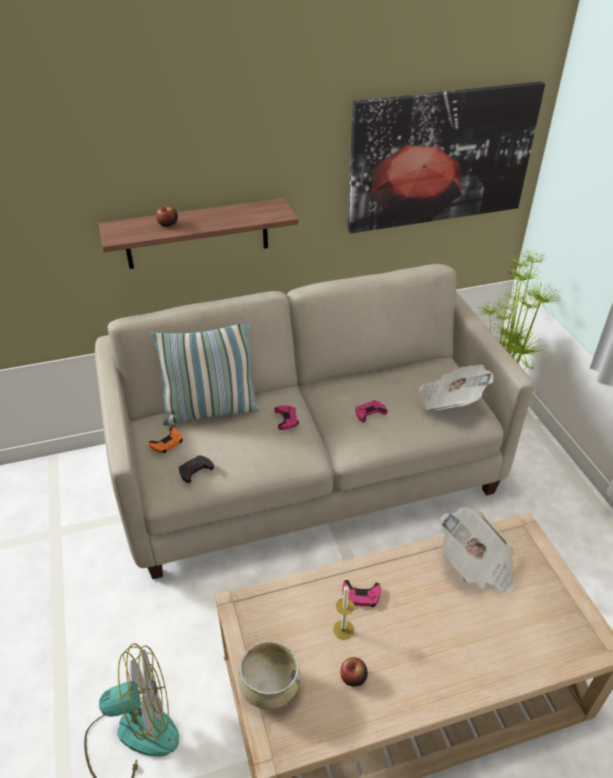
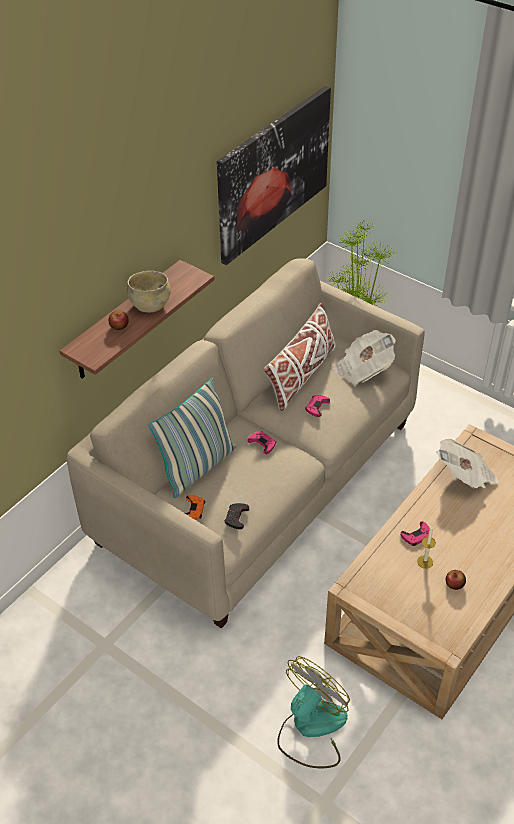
camera: 35 degrees left, 5 degrees up
(270, 688) = (415, 620): beige bowl -> beige bowl (150, 304)
(383, 380) = (301, 376): none -> white pillow

